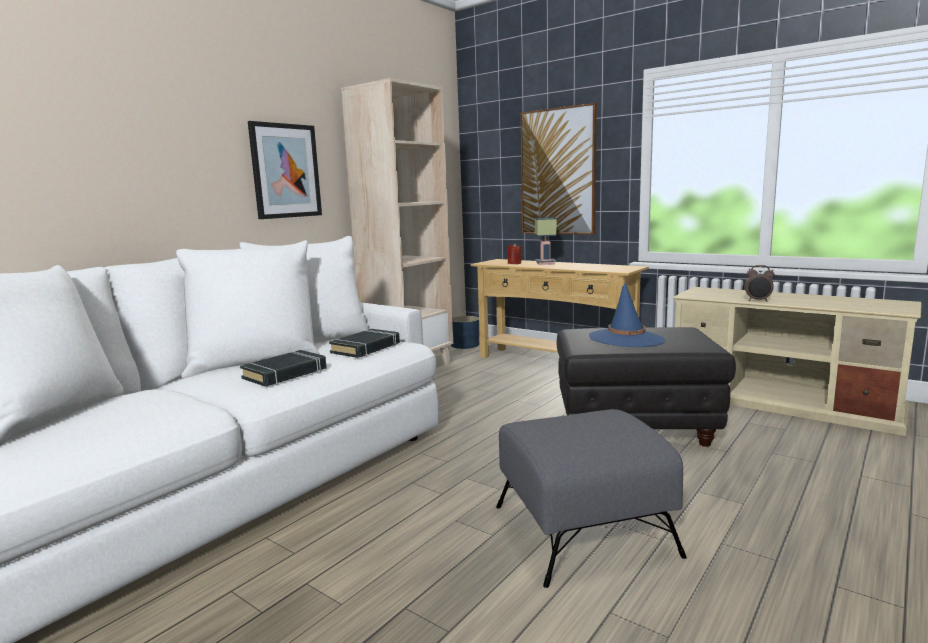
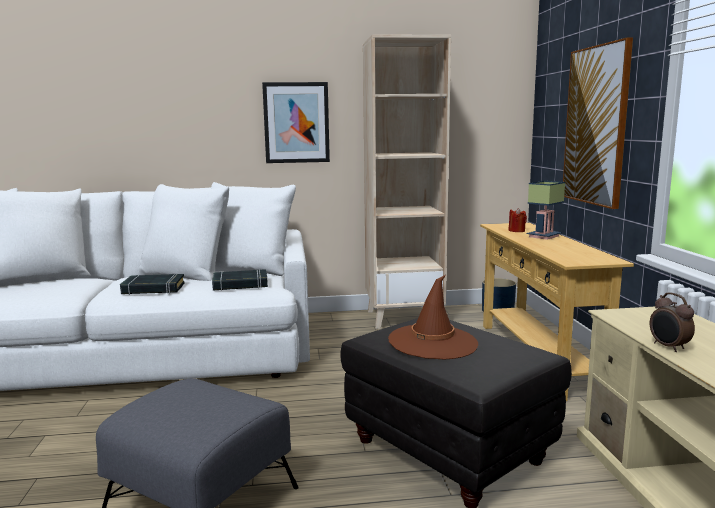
camera: 45 degrees right, 0 degrees up
(626, 339) = (433, 342): blue hat -> brown hat

